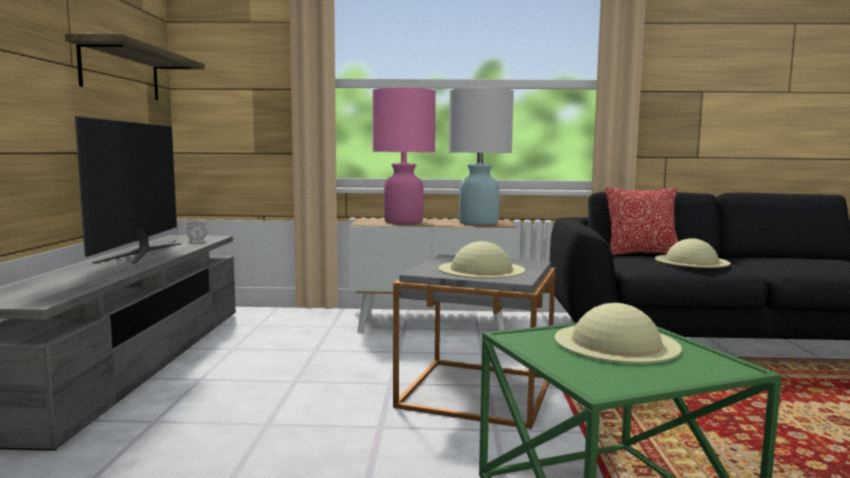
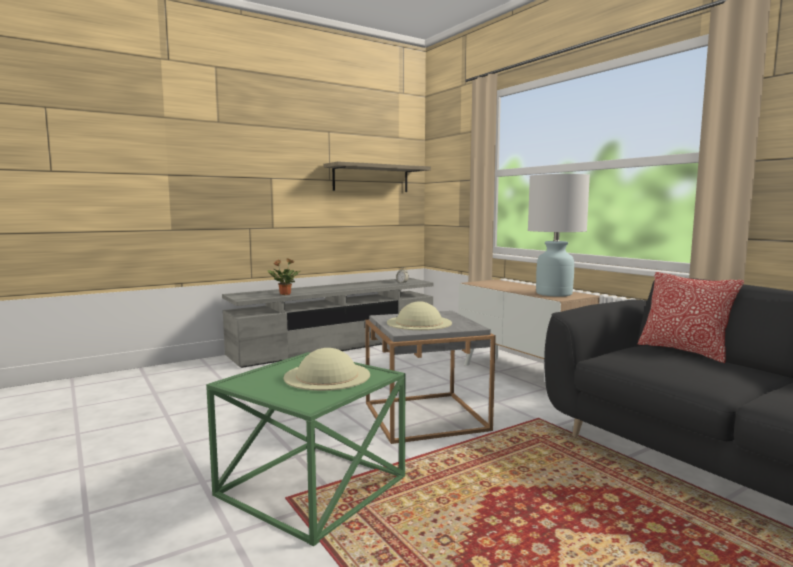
camera: 55 degrees right, 0 degrees up
(87, 282) = (284, 294): none -> potted plant
(141, 252) = (355, 285): television -> none
(403, 221) = (507, 285): pink table lamp -> none
(691, 261) = (688, 366): beige hat -> none

